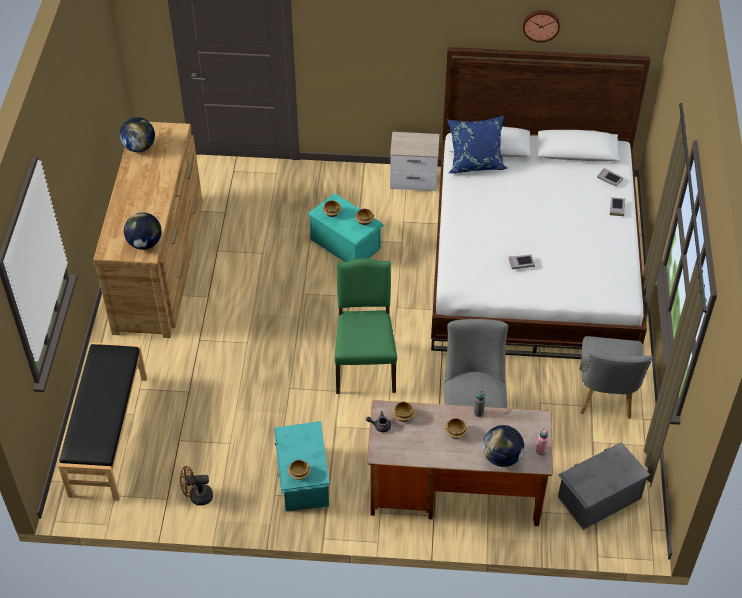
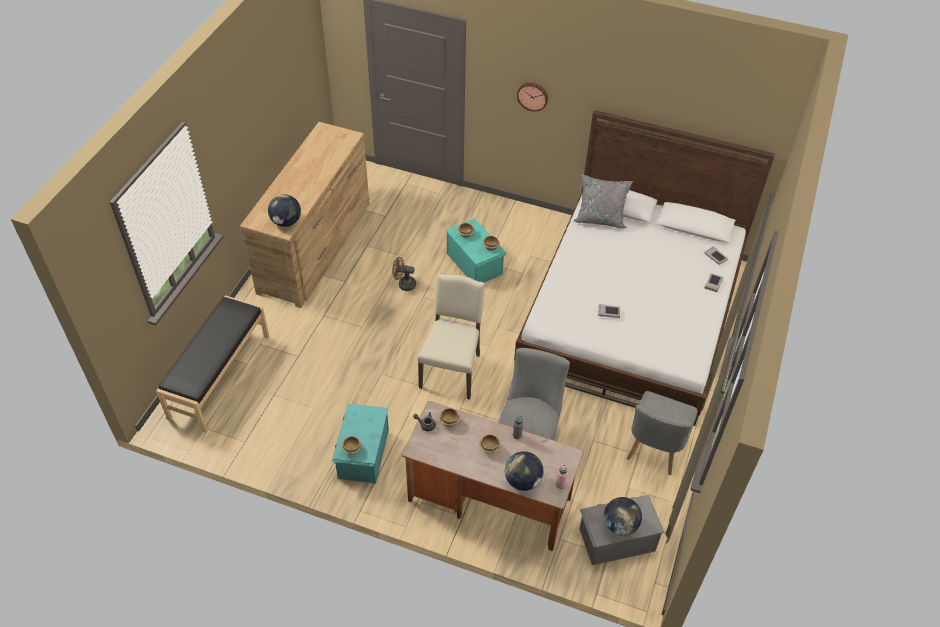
camera: 15 degrees right, 0 degrees up
(139, 147) = (315, 143): globe -> globe (620, 525)
(197, 496) = (270, 446): brown fan -> brown fan (404, 284)
(365, 365) = (452, 370): green chair -> beige chair
(414, 179) = (553, 223): nightstand -> none
(475, 162) = (600, 217): blue pillow -> grey pillow
(541, 25) = (679, 105): wall clock -> wall clock (533, 96)

